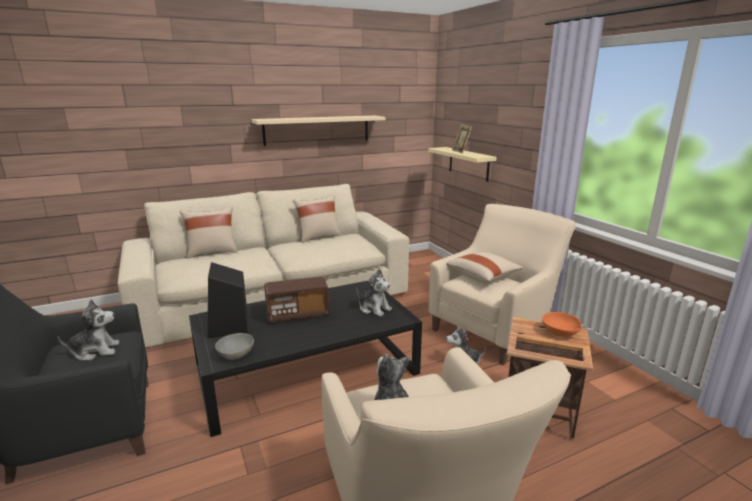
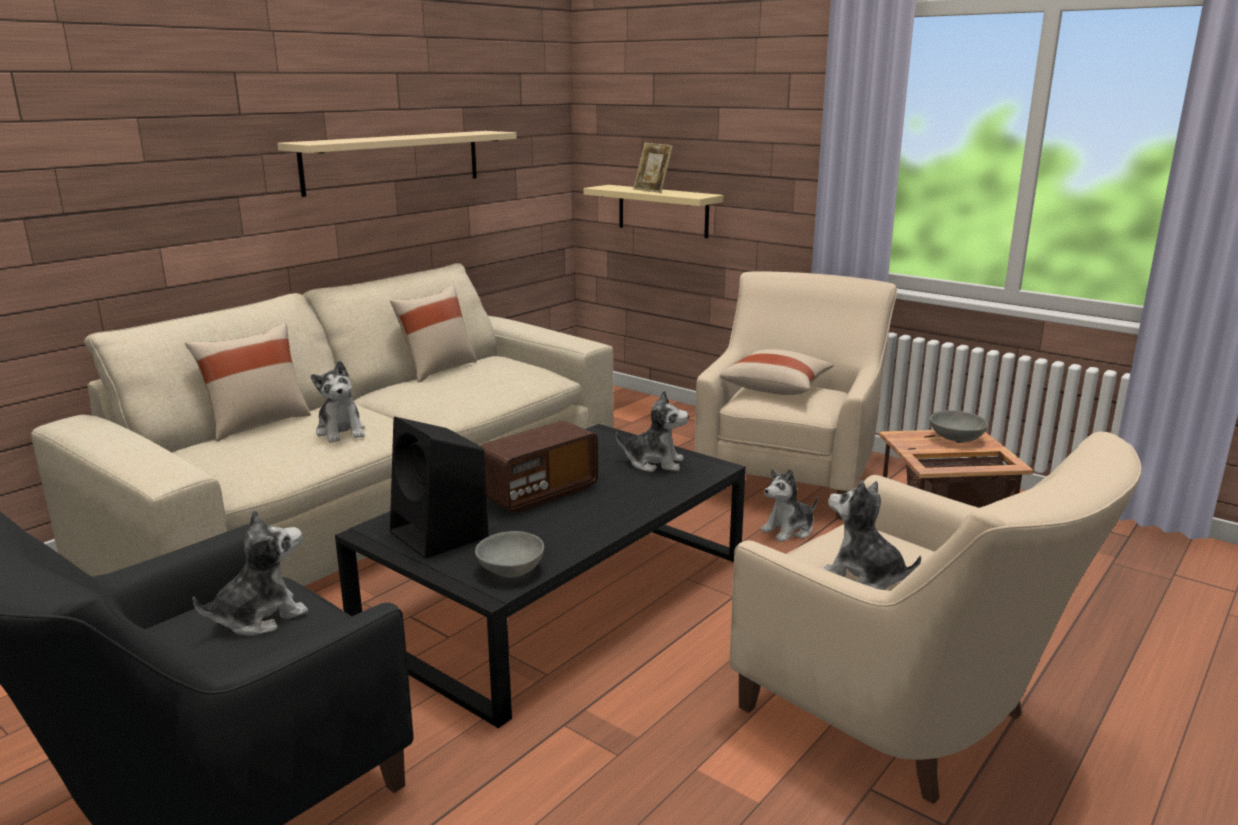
camera: 25 degrees left, 0 degrees up
(237, 263) = (341, 432): none -> plush toy
(559, 332) = (955, 438): orange bowl -> grey bowl

